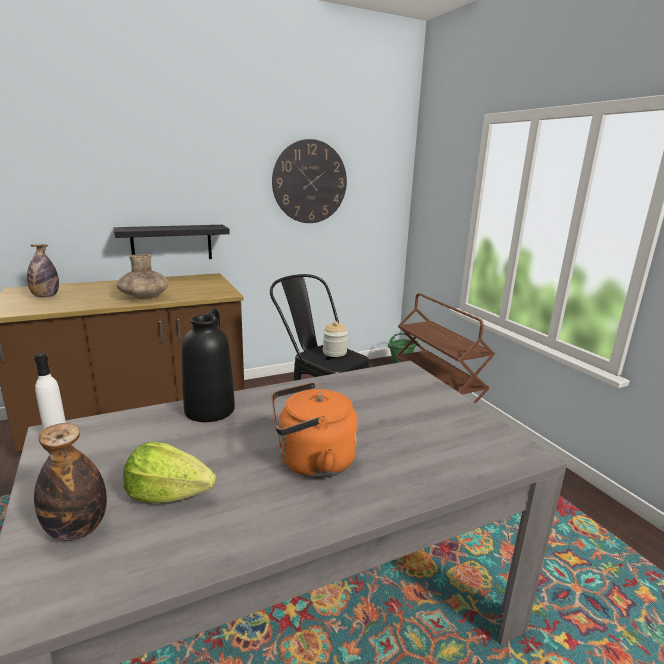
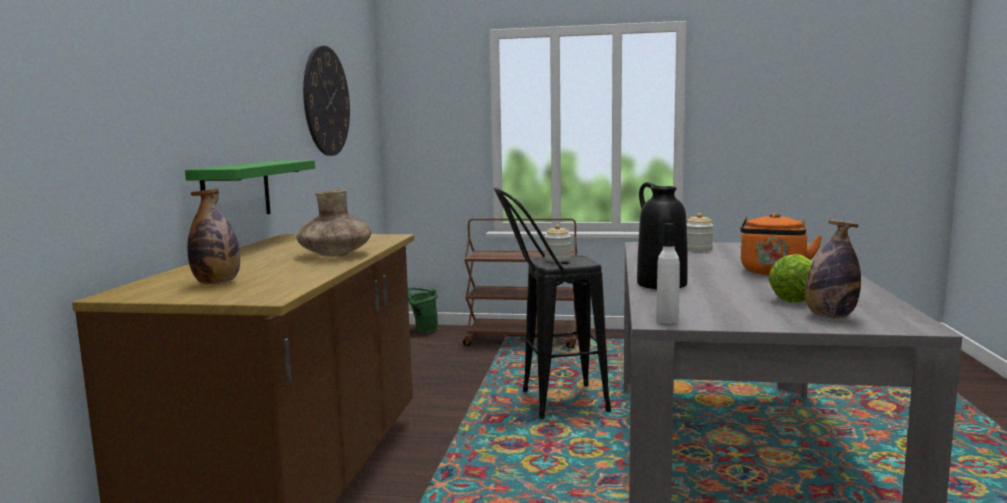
camera: 55 degrees left, 10 degrees down
(172, 243) = (236, 193): black shelf -> green shelf
(412, 399) = (698, 249): none -> jar

